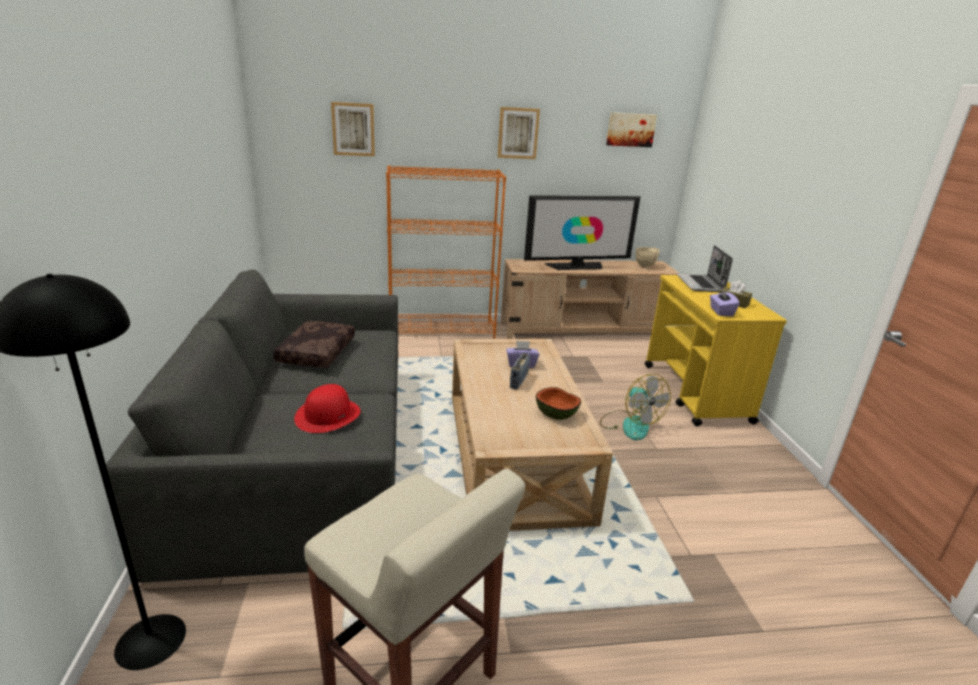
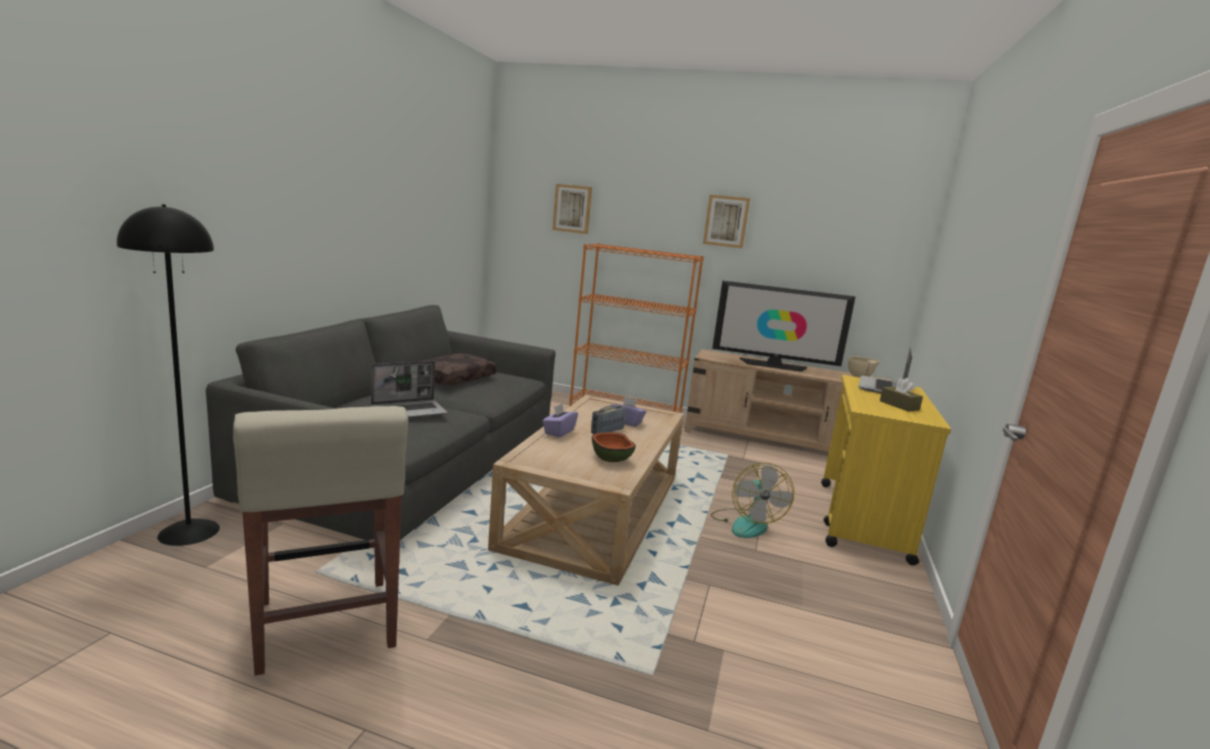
camera: 25 degrees right, 10 degrees down
(328, 415) = (410, 411): red hat -> laptop
(630, 129) = (853, 225): picture -> none
(721, 312) = (868, 407): purple tissue box -> purple tissue box (559, 432)

